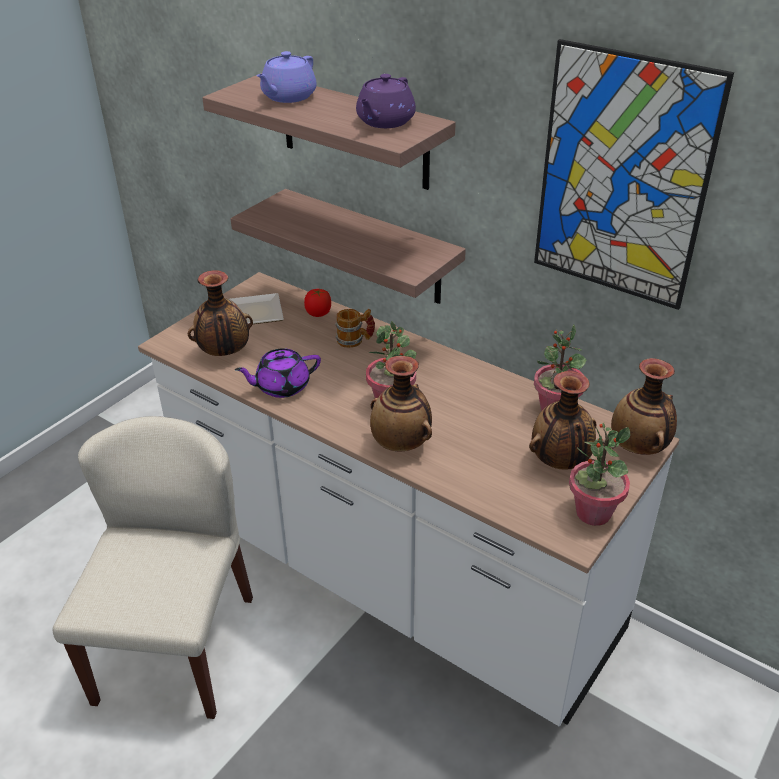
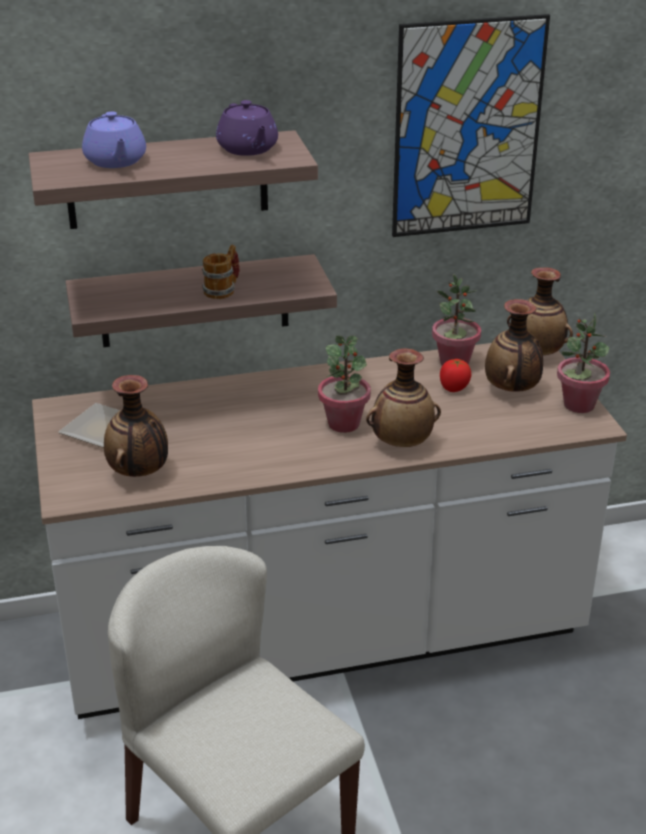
camera: 50 degrees left, 5 degrees down
(281, 386) = (240, 464): purple teapot -> none
(318, 314) = (160, 399): tomato -> tomato (453, 388)
(355, 340) = (231, 400): mug -> mug (223, 290)

